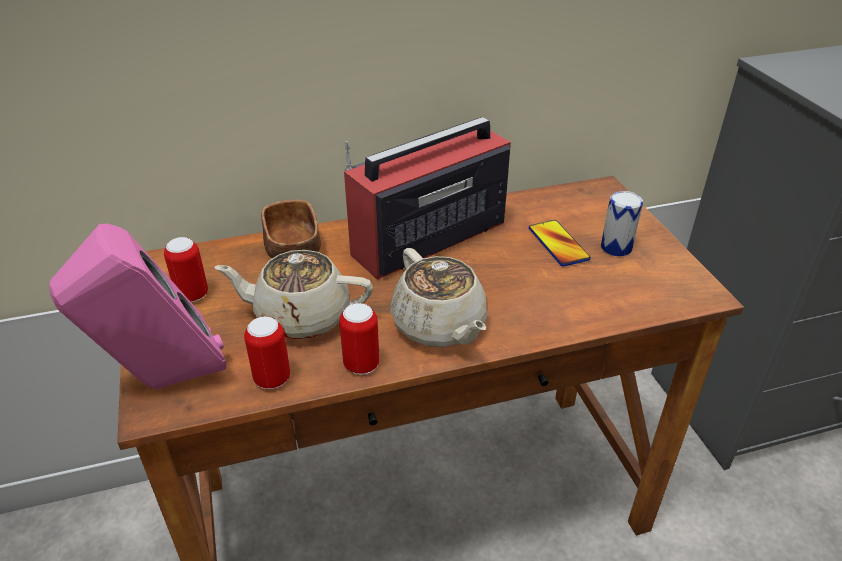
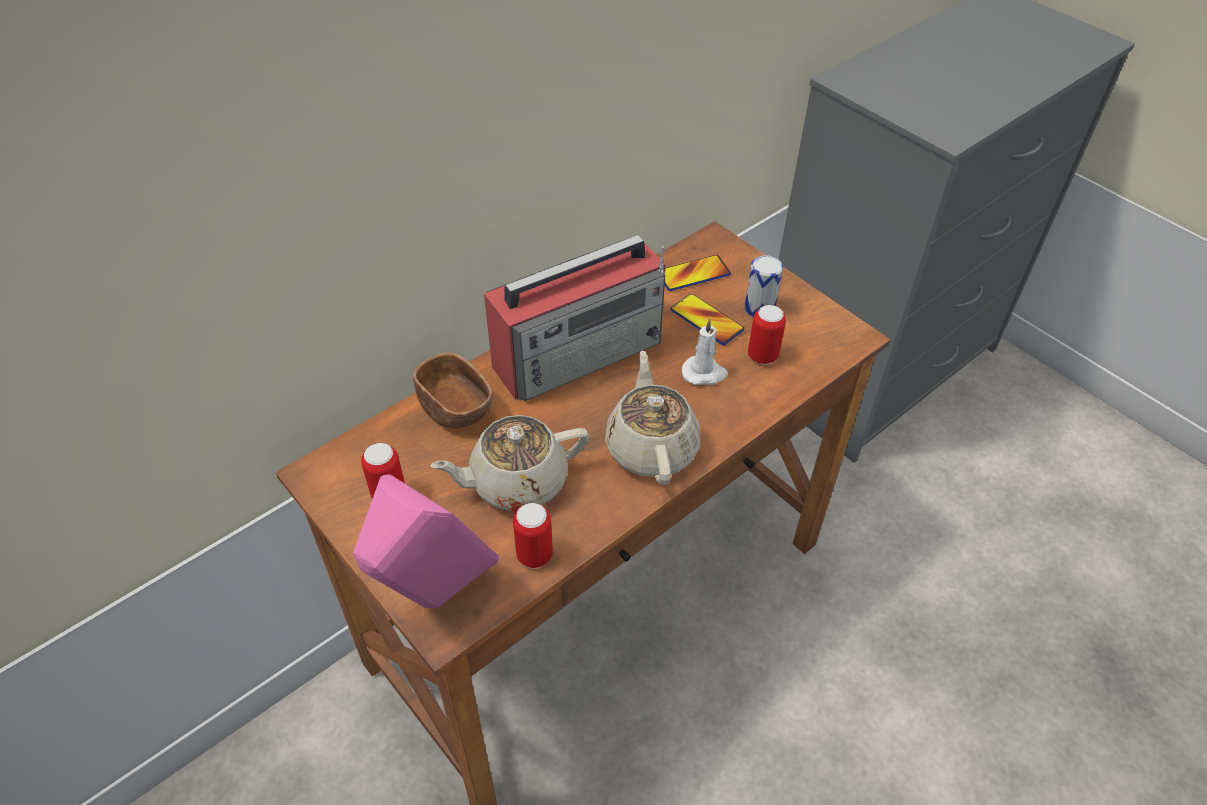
camera: 25 degrees left, 10 degrees up
(361, 364) = (606, 511): can -> can (762, 356)
(426, 238) = (580, 353): radio -> radio turned 150 degrees counterclockwise
(439, 326) = (651, 447): beige teapot -> beige teapot turned 135 degrees counterclockwise
(529, 283) = (704, 373): none -> white candle
(567, 208) = (693, 274): none -> phone

